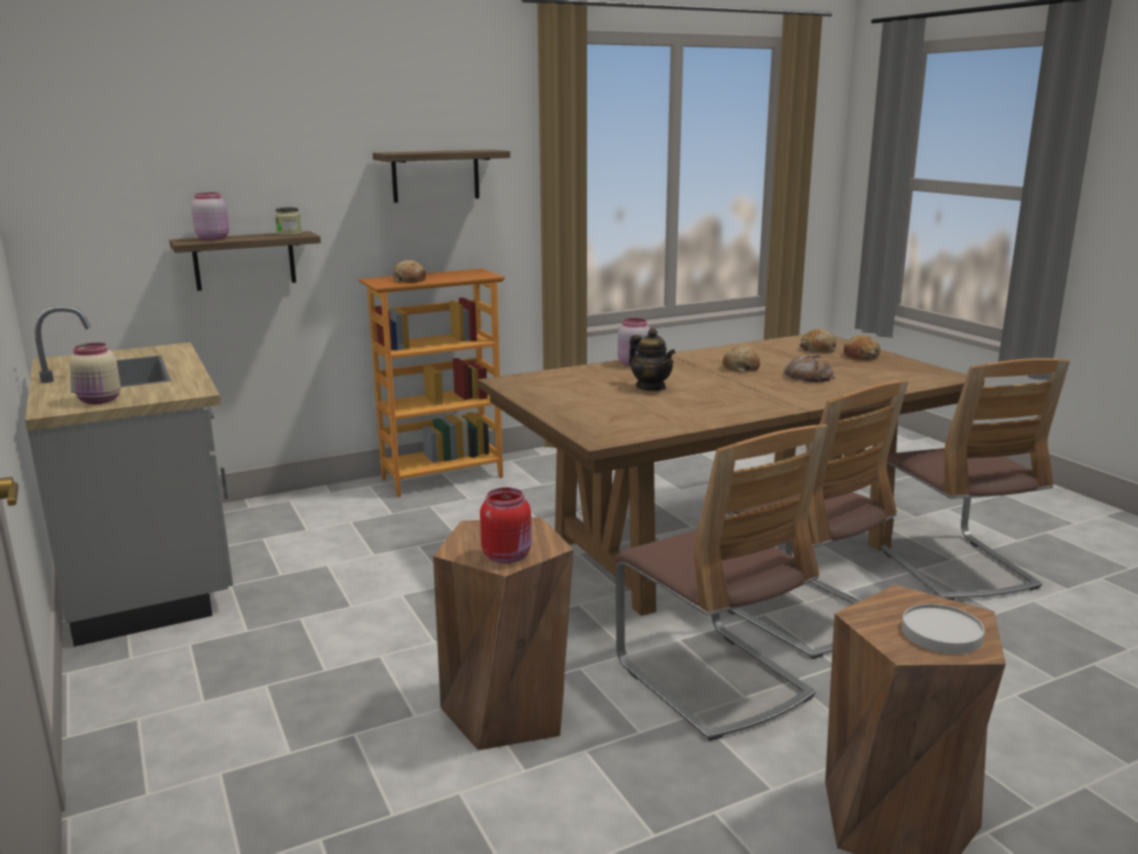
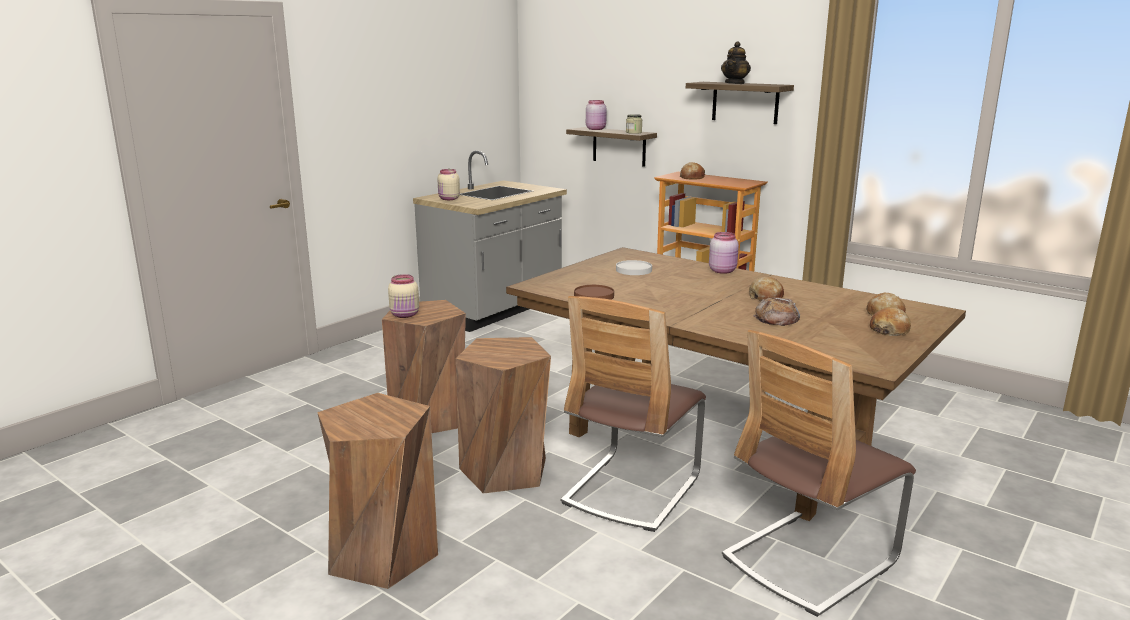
camera: 65 degrees right, 0 degrees up
(508, 556) = (405, 315): red jar -> beige jar
(651, 387) = (665, 282): teapot -> teapot (735, 83)
(677, 420) = (594, 296): none -> brown plate
(712, 679) = (505, 470): chair -> brown stool
(941, 633) = (362, 421): white plate -> white plate (634, 270)

